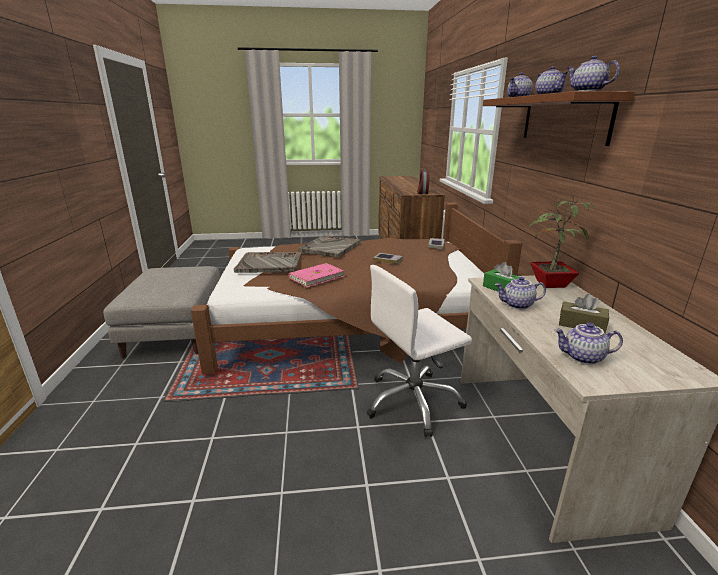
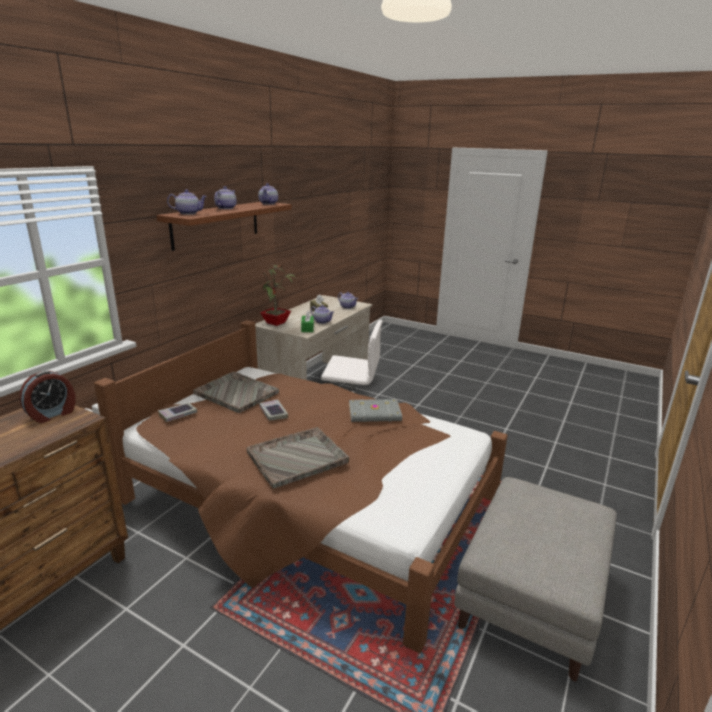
camera: 145 degrees left, 0 degrees up
(270, 264) = (403, 454): grey tray -> grey tray (236, 393)
(316, 277) = (375, 414): pink book -> grey book

